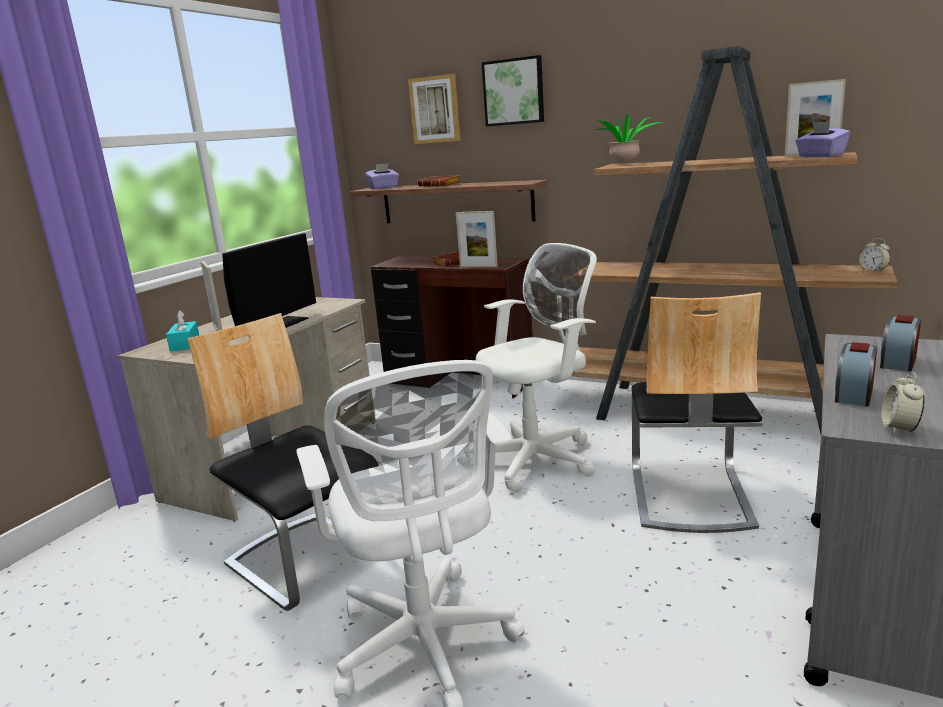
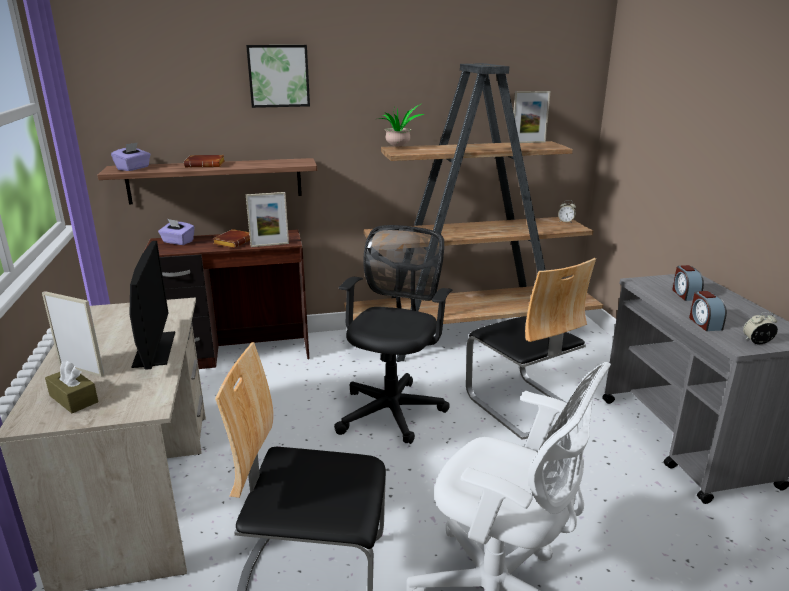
camera: 40 degrees left, 5 degrees up
(185, 344) = (73, 399): turquoise tissue box -> brown tissue box
(435, 109) = (188, 87): picture -> none
(537, 459) = (393, 409): white office chair -> black office chair
(820, 156) = (544, 146): purple tissue box -> purple tissue box (178, 242)
(899, 429) = (757, 342): alarm clock -> alarm clock turned 105 degrees clockwise

